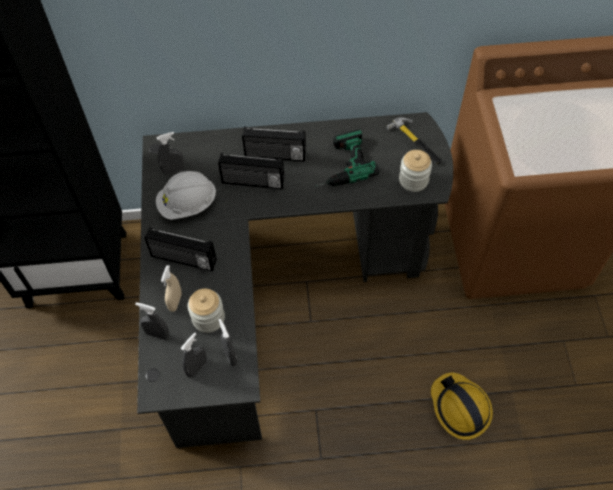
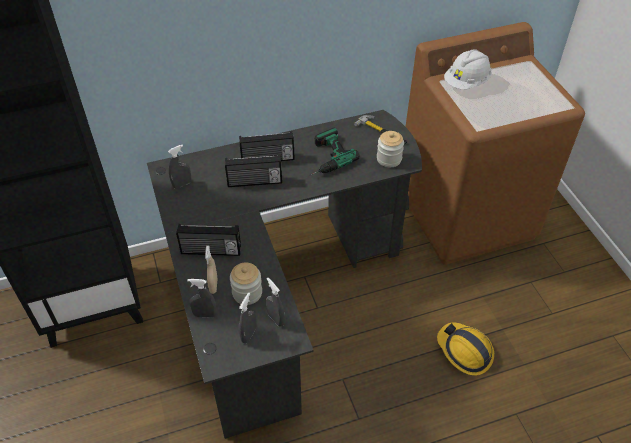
camera: 15 degrees left, 10 degrees down
(188, 204) = (202, 208): white hard hat -> white hard hat (466, 83)

